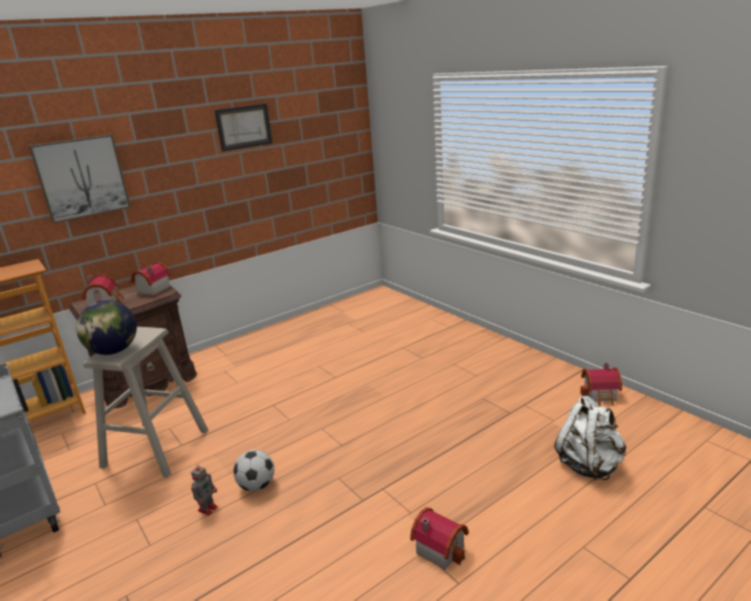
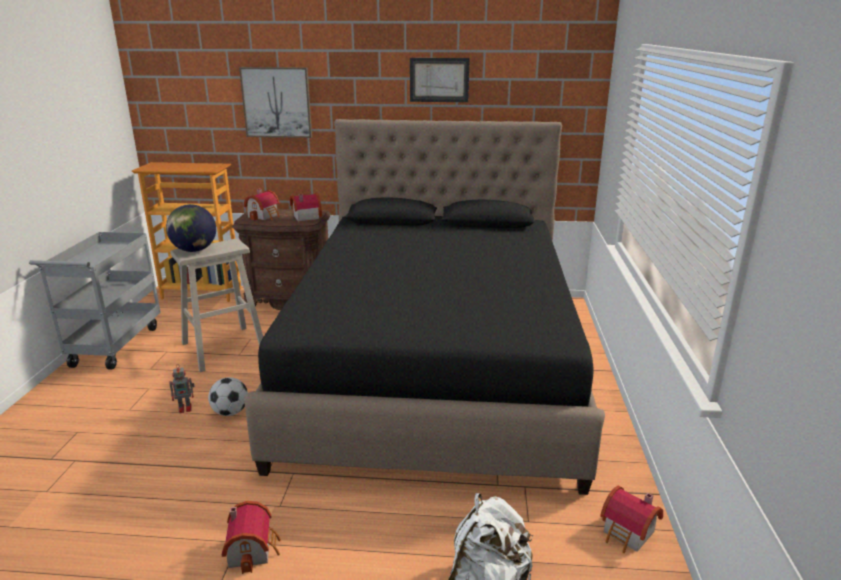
camera: 40 degrees right, 0 degrees up
(358, 369) = (435, 364): none -> black bed

